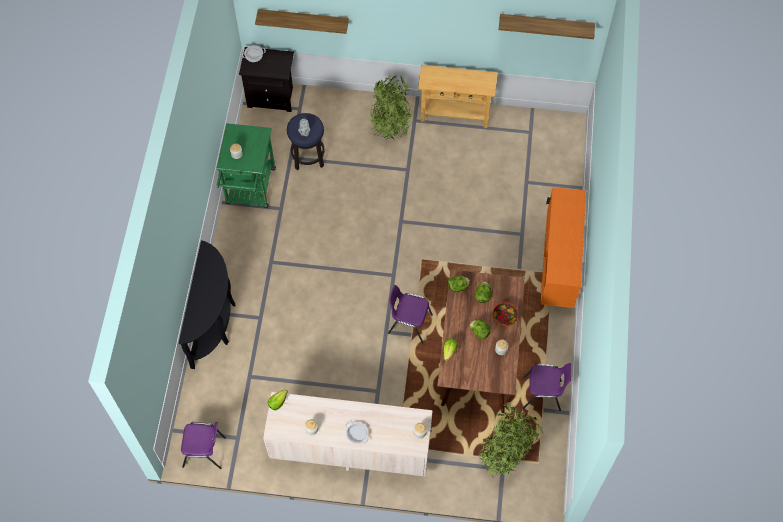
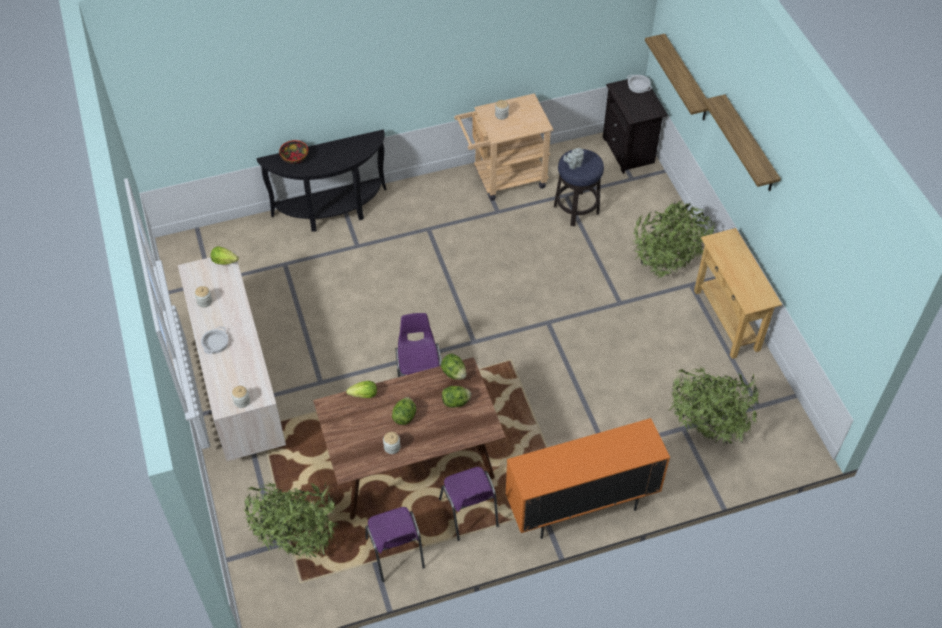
camera: 65 degrees right, 10 degrees down
(205, 452) = (183, 262): purple chair -> purple chair (469, 514)
(250, 190) = (503, 178): green cart -> beige cart
(504, 317) = (438, 435): bowl -> bowl (295, 157)
(533, 169) = (707, 429): none -> potted plant
(546, 25) = (839, 278): shelf -> shelf (749, 145)

